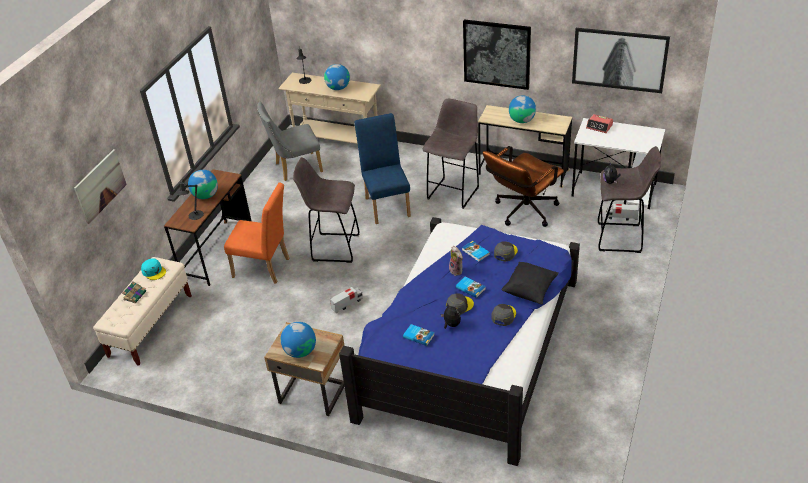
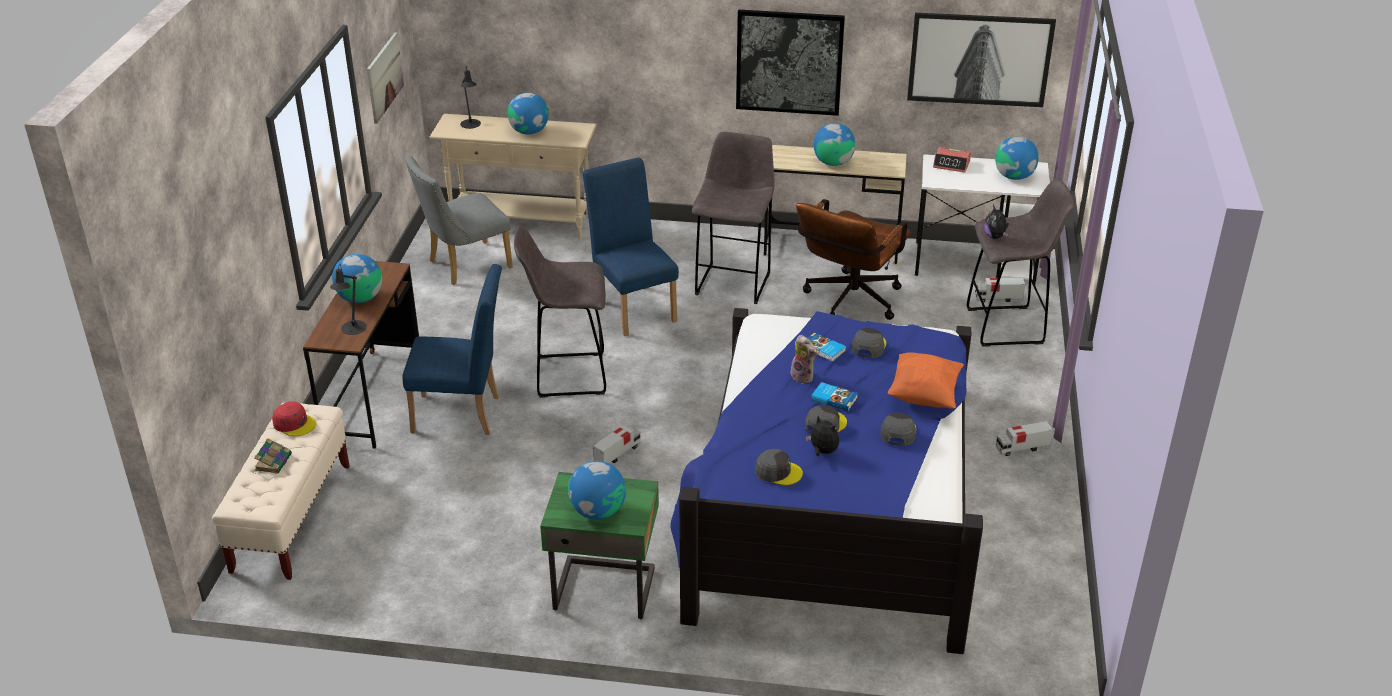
camera: 15 degrees left, 5 degrees down
(100, 186) = (220, 272): picture -> picture (384, 77)
(154, 271) = (294, 423): turquoise cap -> red cap
(265, 268) = (463, 415): orange chair -> blue chair
(313, 392) = (604, 587): beige nightstand -> green nightstand
(419, 336) = (778, 472): book -> grey cap
(529, 291) = (924, 395): black pillow -> orange pillow
(602, 326) = (1022, 448): none -> toy truck
(638, 138) = (1014, 176): none -> globe

